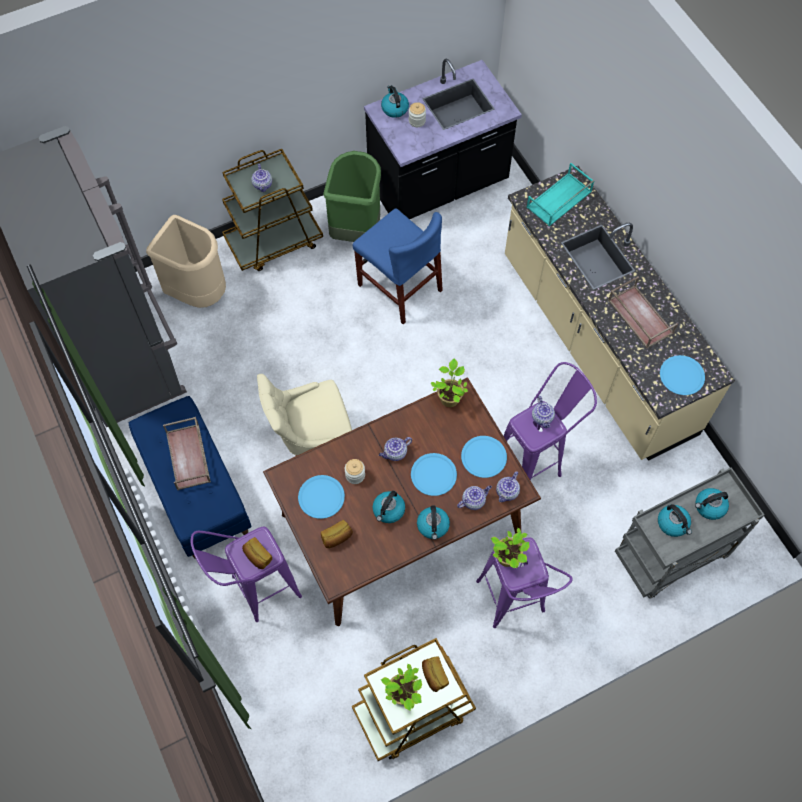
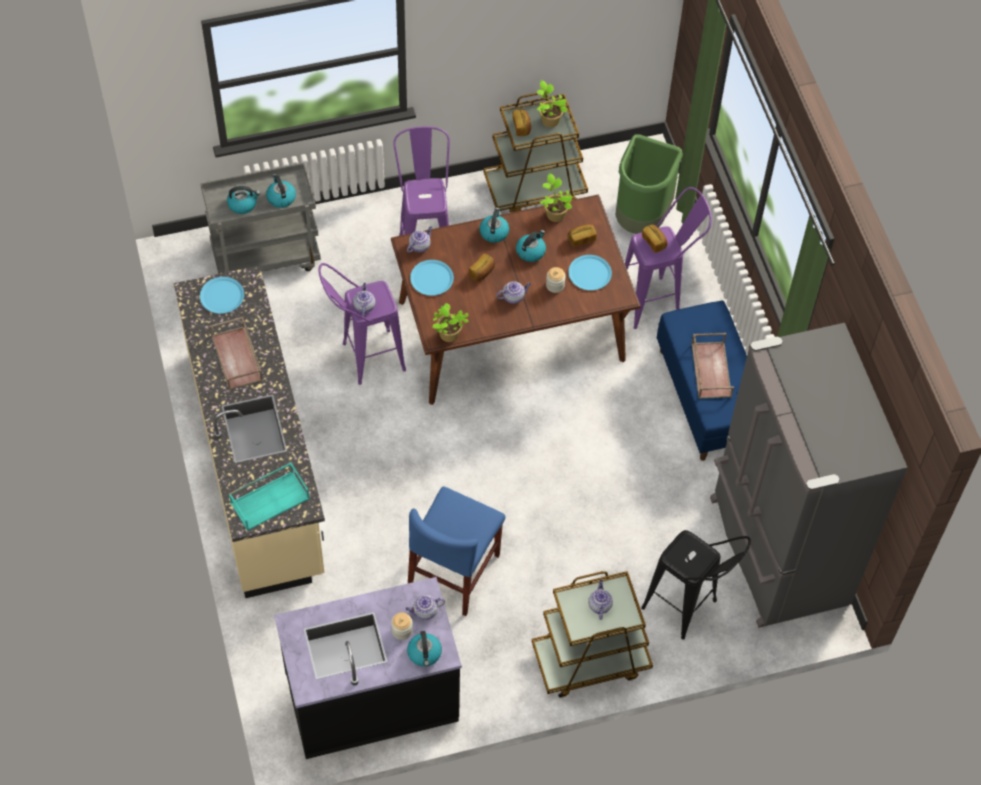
camera: 170 degrees left, 5 degrees down
(198, 292) = (688, 611): beige trash can -> black stool
(312, 443) = (584, 420): beige chair -> none
(356, 230) = (488, 655): green trash can -> green trash can (641, 218)
(399, 287) = (454, 571): blue chair -> blue chair turned 120 degrees counterclockwise
(433, 474) = (482, 272): blue plate -> bread
(473, 500) = (452, 245): teapot -> teapot (425, 611)
(508, 558) = (434, 200): potted plant -> potted plant (554, 214)

